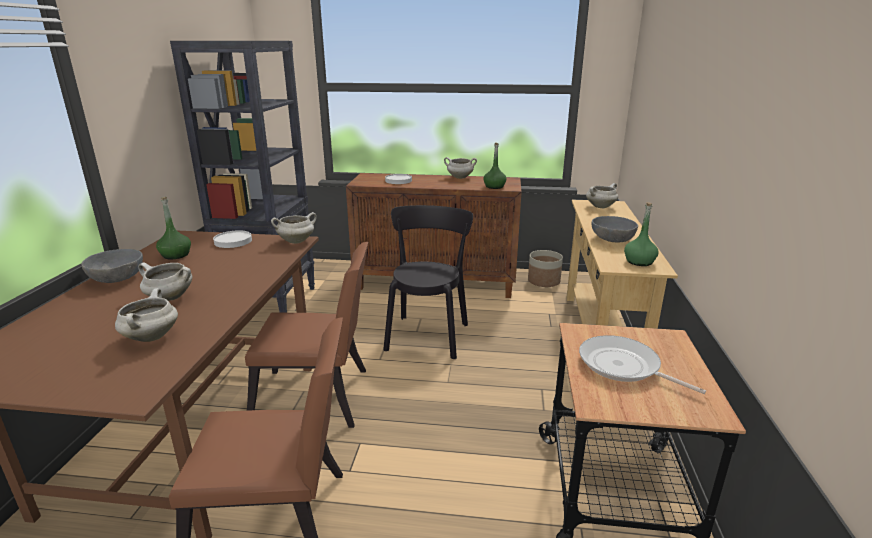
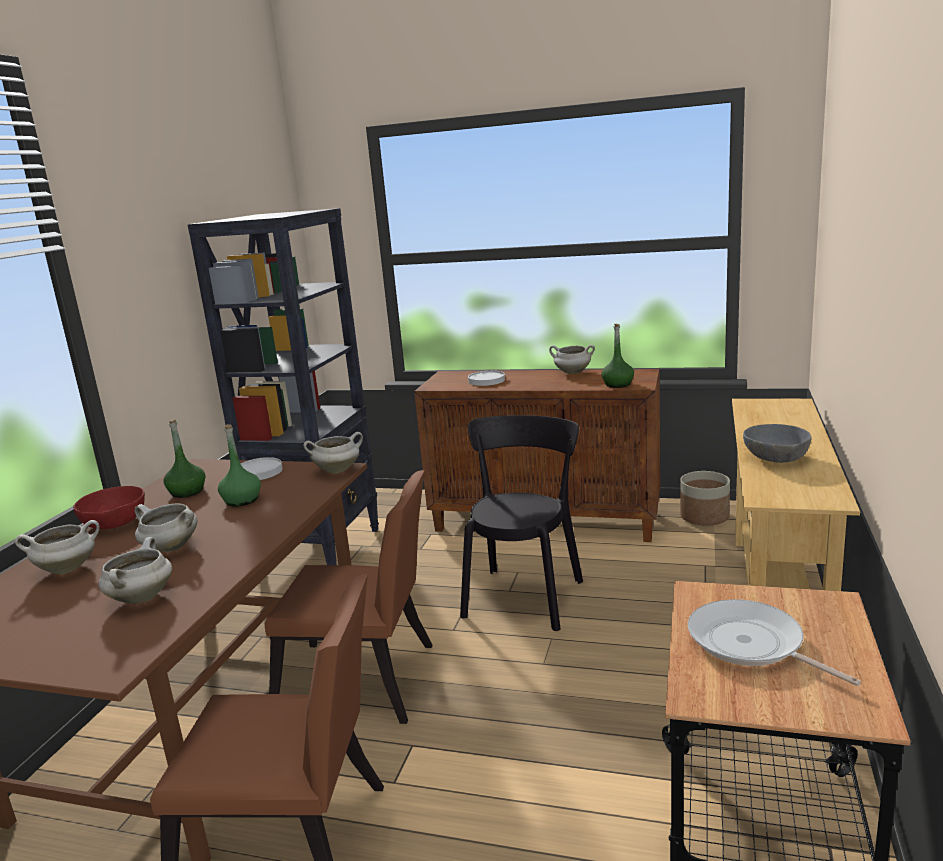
camera: 10 degrees right, 5 degrees down
(118, 278) = (115, 523): grey bowl -> red bowl
(600, 207) = (772, 408): white cooking pot -> white cooking pot (68, 568)
(639, 261) = (807, 491): green bottle -> green bottle (242, 500)

